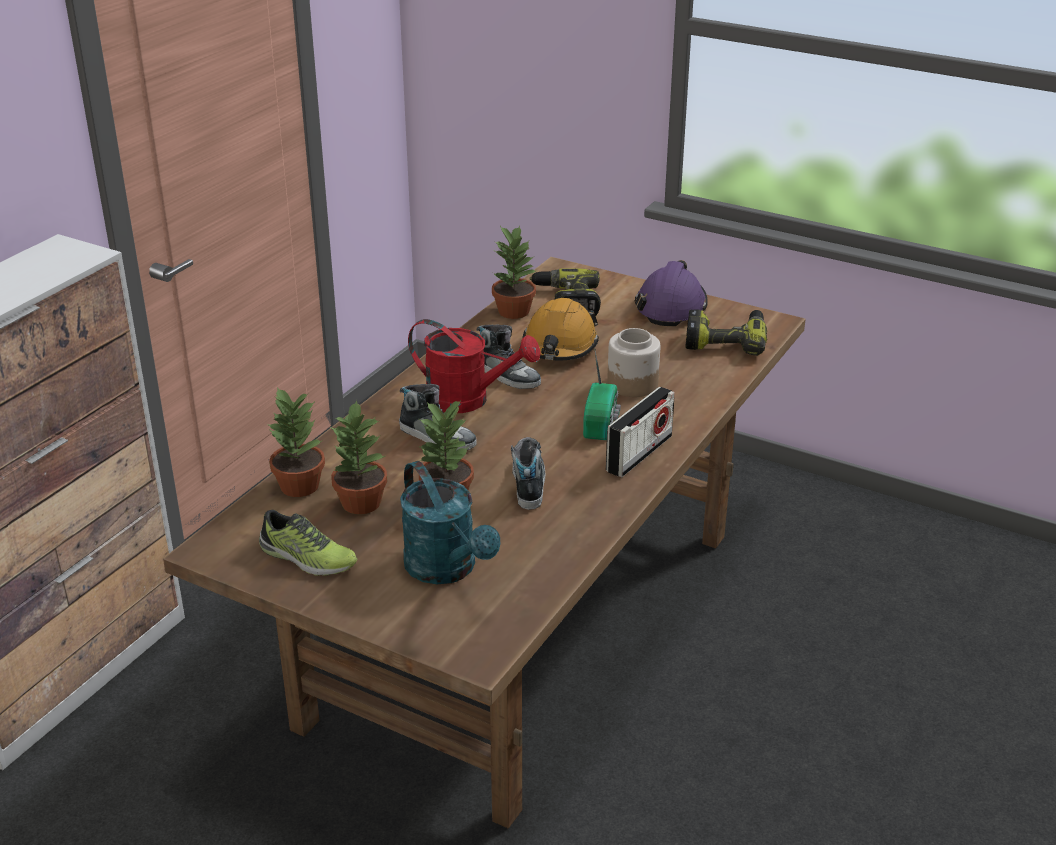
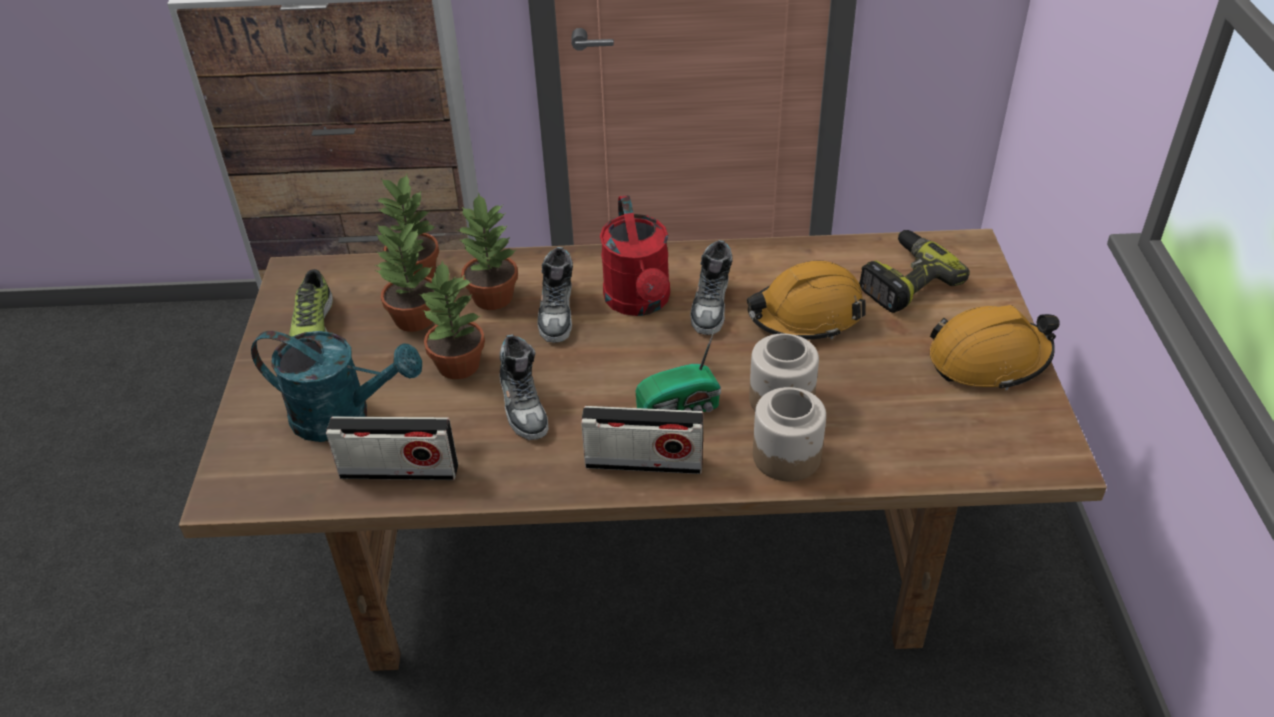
camera: 60 degrees right, 10 degrees up
(447, 569) = (344, 416): turquoise watering can -> turquoise watering can turned 105 degrees counterclockwise
(513, 311) = (842, 255): potted plant -> potted plant (494, 297)
(528, 483) = (523, 406): shoe -> shoe turned 105 degrees clockwise
(541, 559) = (399, 471): none -> radio
(670, 307) = (989, 359): purple hard hat -> orange hard hat
(685, 401) = (787, 456): none -> jar
(726, 340) = (962, 436): power drill -> none

